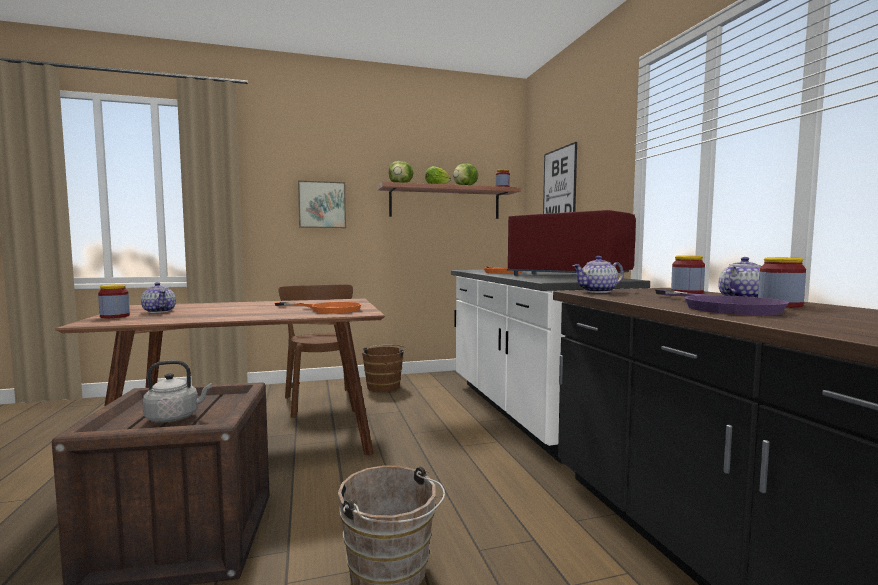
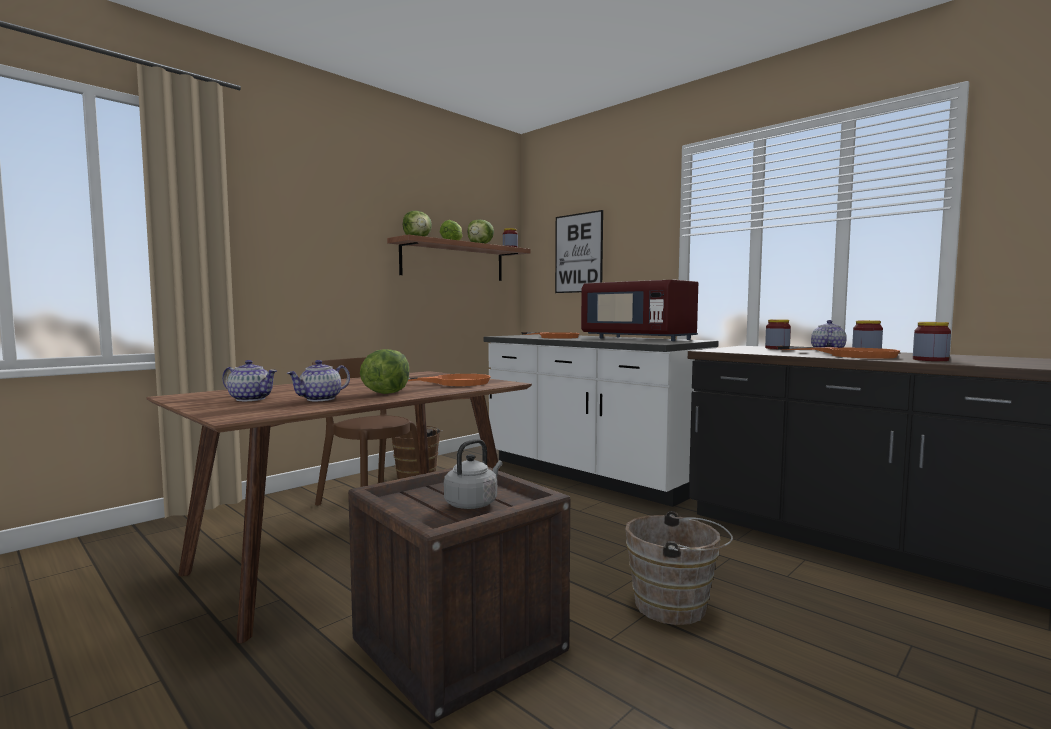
camera: 30 degrees left, 0 degrees up
(115, 316) = (222, 408): jar -> jar (930, 360)
(246, 314) = (385, 393): none -> lettuce
(322, 205) = (325, 258): picture -> none
(567, 276) = (638, 339): red microwave -> red microwave turned 150 degrees counterclockwise
(598, 291) = (724, 350): teapot -> teapot (320, 399)
(721, 307) = (850, 355): purple frying pan -> orange frying pan

